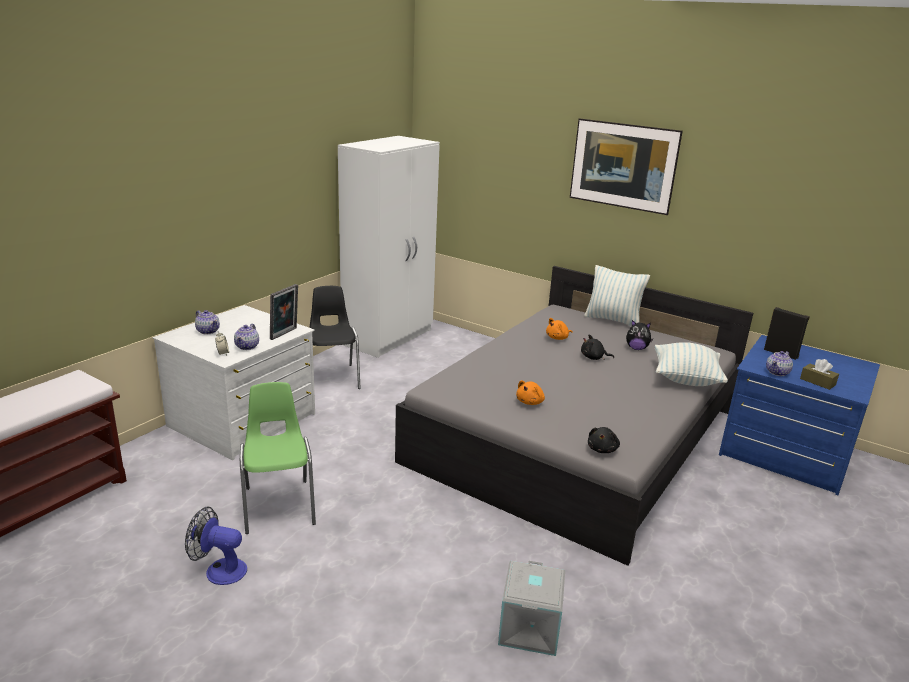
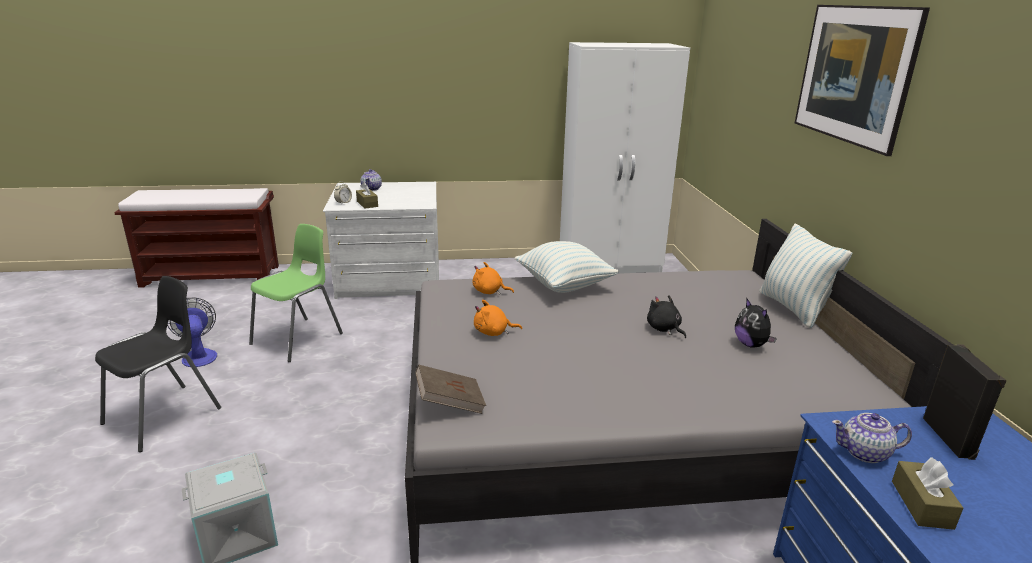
camera: 50 degrees right, 0 degrees up
(247, 346) = (367, 204): teapot -> brown tissue box
(285, 334) = (409, 205): picture frame -> none
(333, 378) = (502, 277): black chair -> black chair (164, 416)
(558, 338) = (667, 297): orange plush toy -> orange plush toy (489, 292)
(602, 449) = (450, 403): black plush toy -> brown book
(685, 379) = (738, 402): pillow -> pillow (564, 285)

